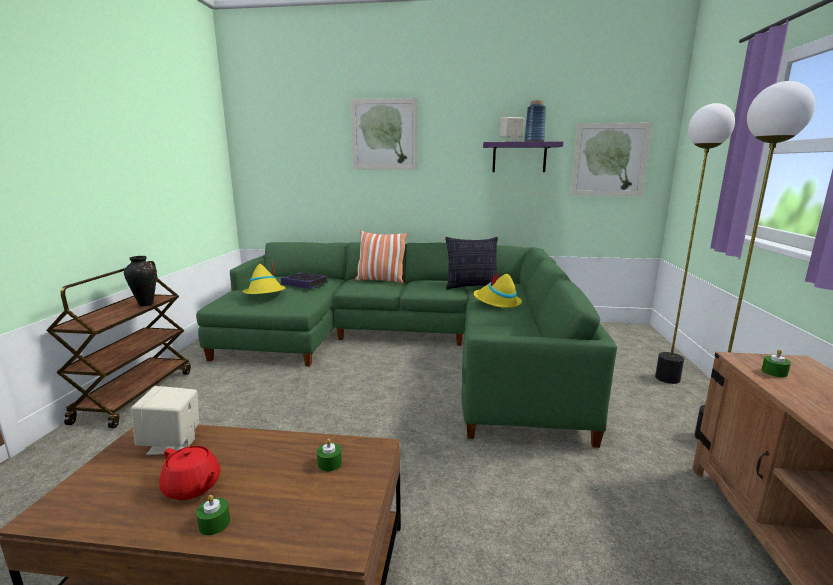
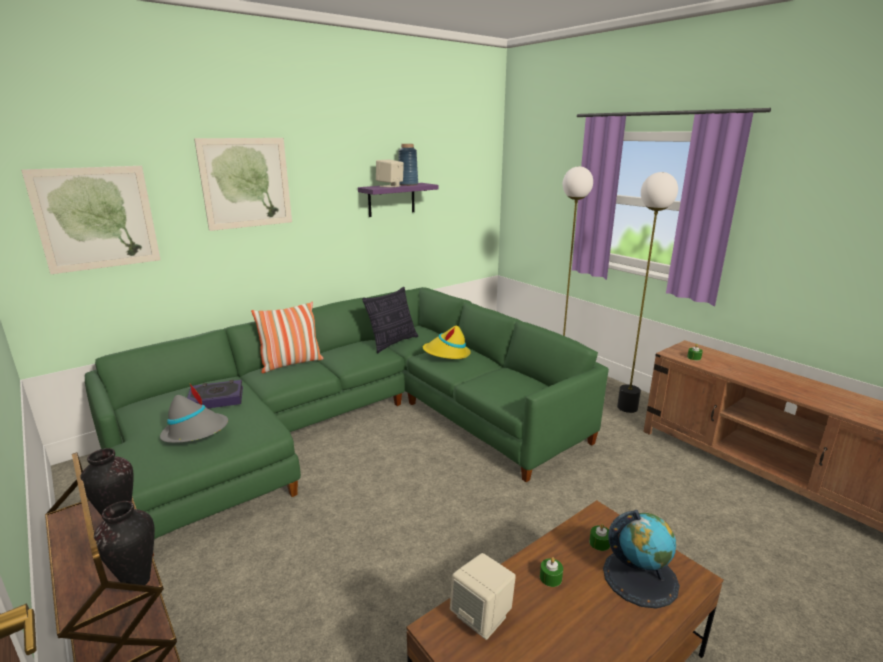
camera: 45 degrees left, 5 degrees up
(96, 325) = (137, 582): none -> vase
(192, 487) = (569, 624): red teapot -> none
(214, 524) = (629, 627): green candle -> green candle (550, 578)
(265, 293) = (196, 431): yellow hat -> grey hat
(301, 506) = (640, 577): none -> globe
(609, 160) = (460, 196): picture -> picture (96, 218)

